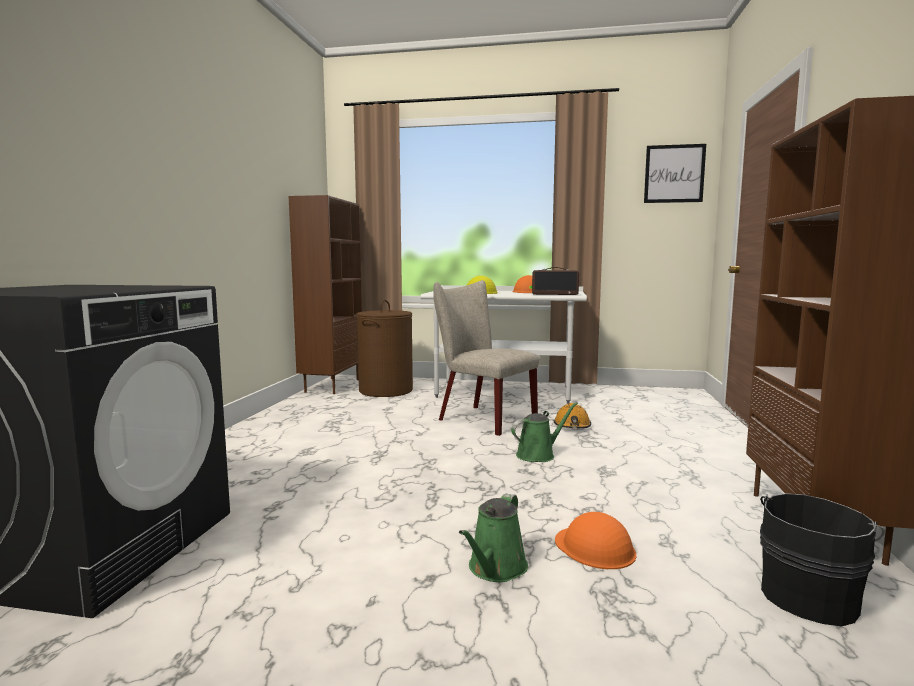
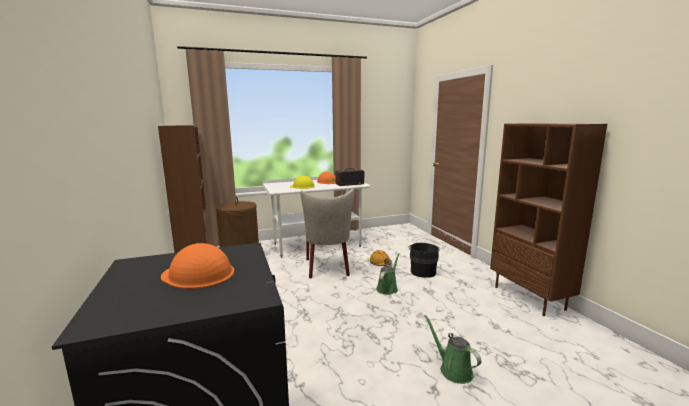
camera: 30 degrees left, 5 degrees up
(481, 418) = (328, 268): beige chair -> beige chair turned 105 degrees counterclockwise
(495, 569) = (453, 370): green watering can -> green watering can turned 150 degrees clockwise
(595, 547) = (475, 340): orange hard hat -> orange hard hat (198, 274)
(674, 174) = (393, 107): picture -> none
(810, 596) = (562, 335): black bucket -> black bucket (423, 271)

